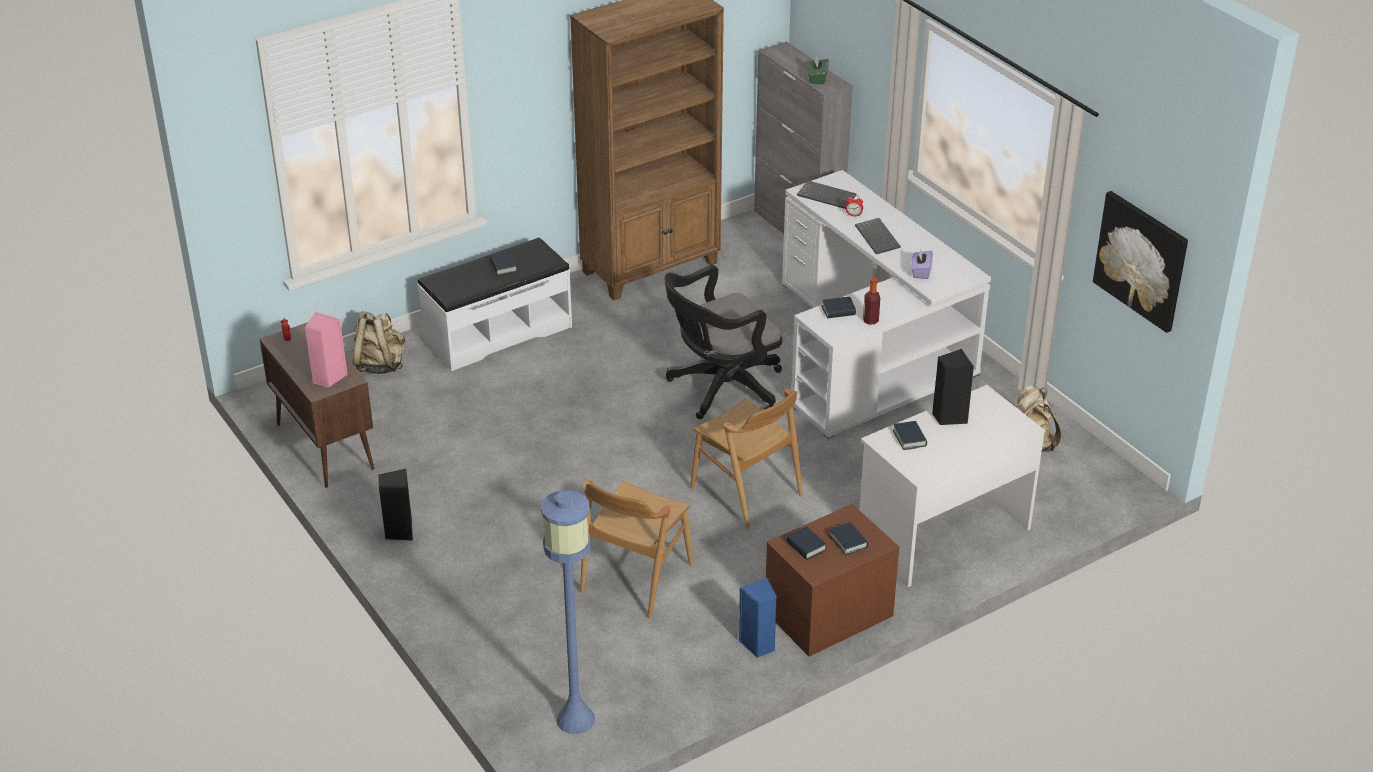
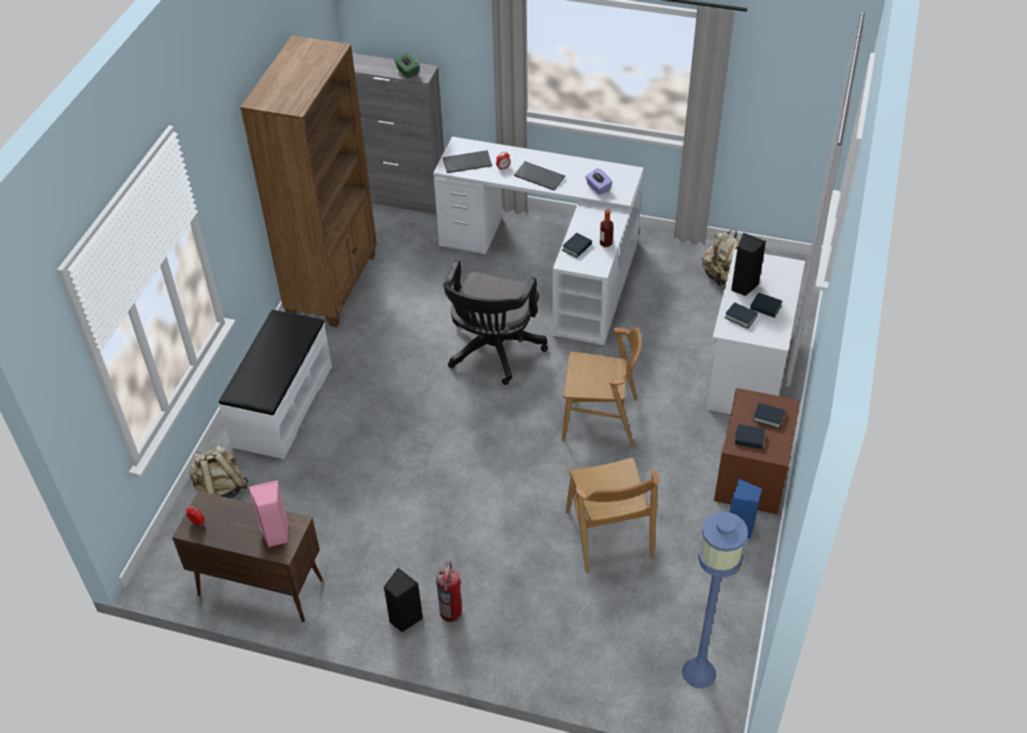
camera: 40 degrees left, 10 degrees up
(439, 550) = (451, 612): none -> fire extinguisher
(503, 267) = (276, 350): book -> book (765, 308)
(1141, 260) = (791, 106): picture -> none

